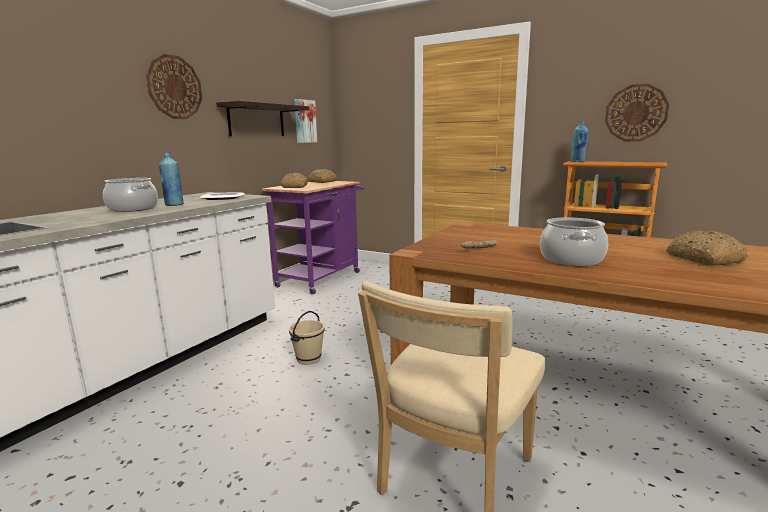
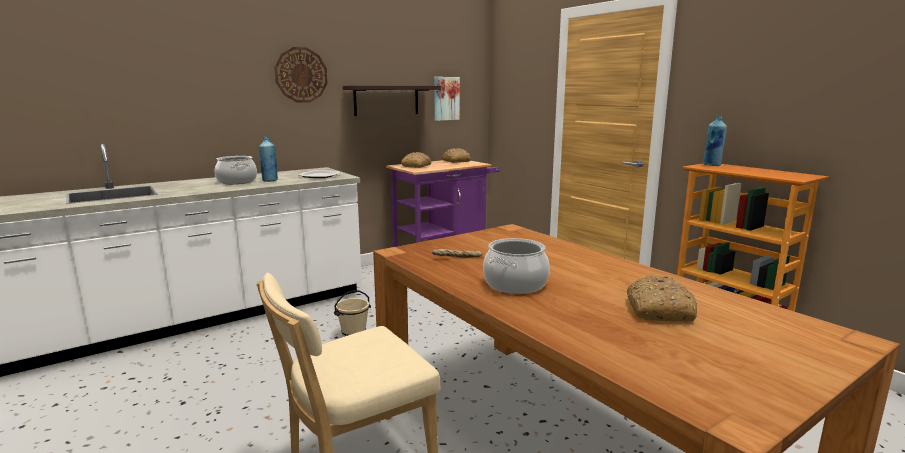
camera: 25 degrees right, 0 degrees up
(636, 113) = (794, 108): wall clock -> none

